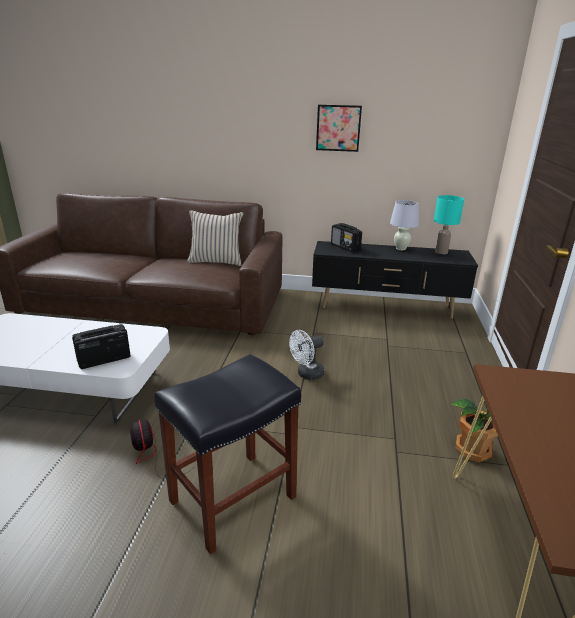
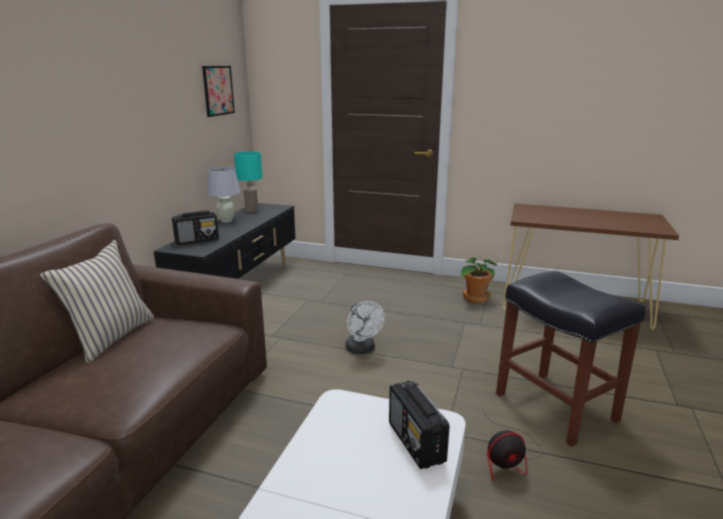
camera: 80 degrees left, 5 degrees down
(338, 128) = (138, 94): picture -> picture (218, 90)

